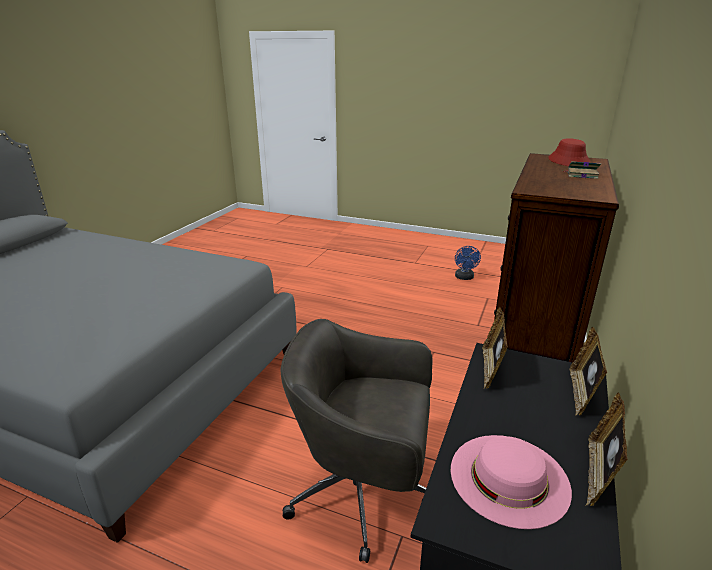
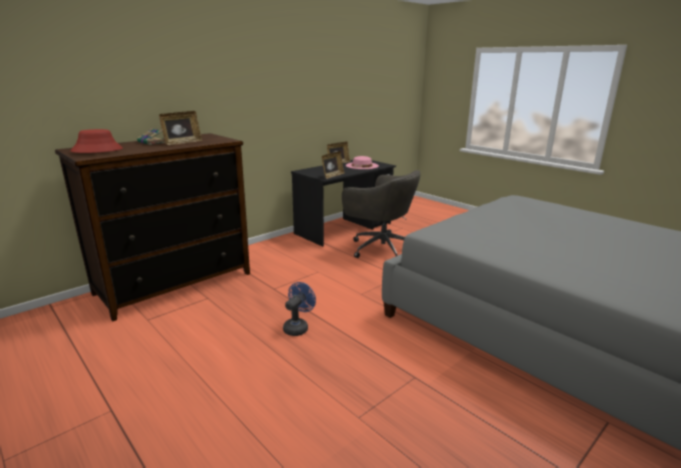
camera: 155 degrees left, 5 degrees down
(464, 278) = (111, 354): blue fan -> blue fan (298, 327)
(581, 394) = (312, 169): picture frame -> picture frame (182, 142)

